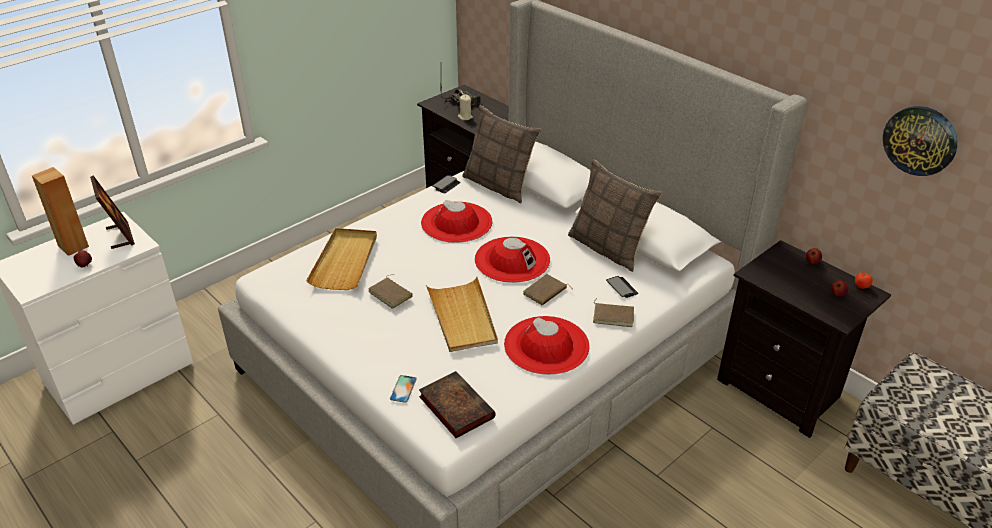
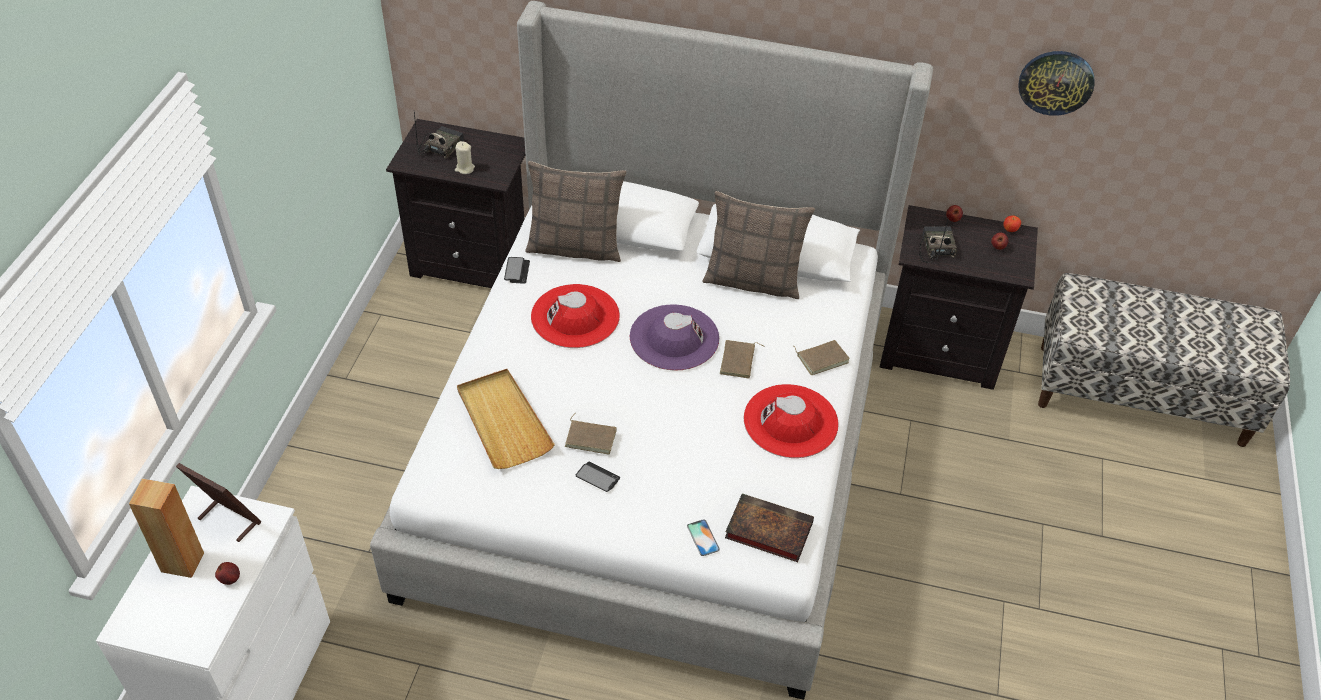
camera: 35 degrees left, 10 degrees up
(462, 317) = (686, 429): beige tray -> none
(512, 260) = (674, 337): red hat -> purple hat
(621, 287) = (803, 322): phone -> phone (597, 477)
(776, 275) = (935, 248): none -> radio

